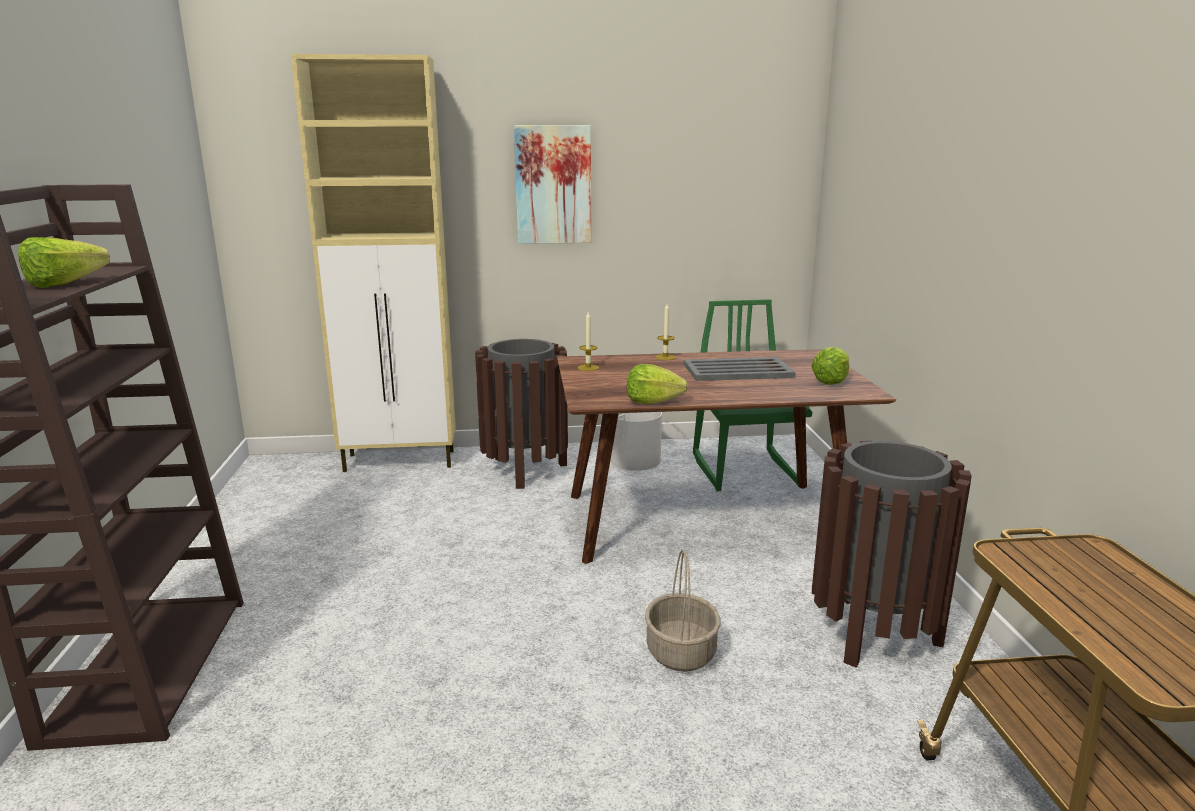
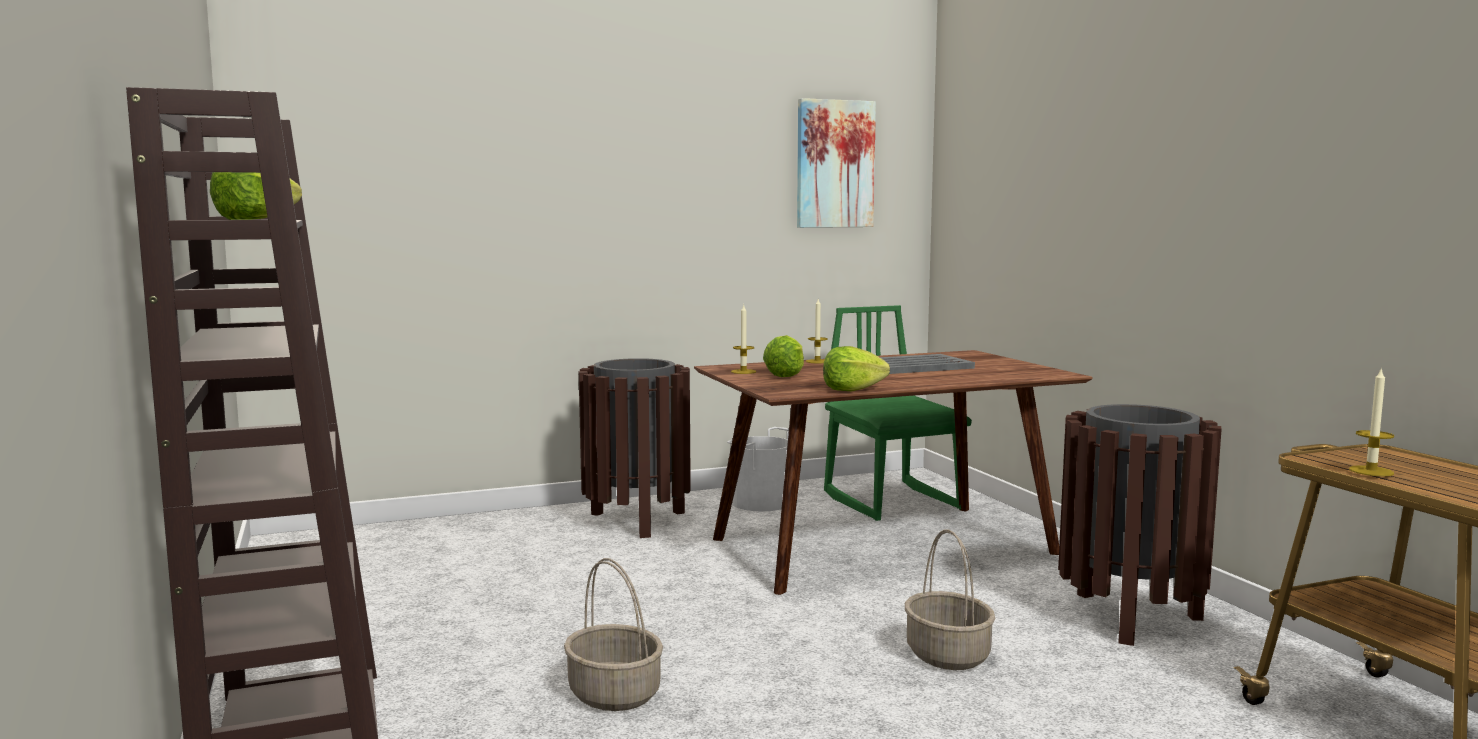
camera: 15 degrees left, 10 degrees down
(393, 651) = (615, 694): none -> basket
(401, 461) = (470, 525): beige cabinet -> none
(553, 185) = (652, 180): picture -> picture (834, 164)
(831, 381) = (1014, 369): lettuce -> lettuce (786, 375)
(1048, 584) = (1371, 471): none -> candle

